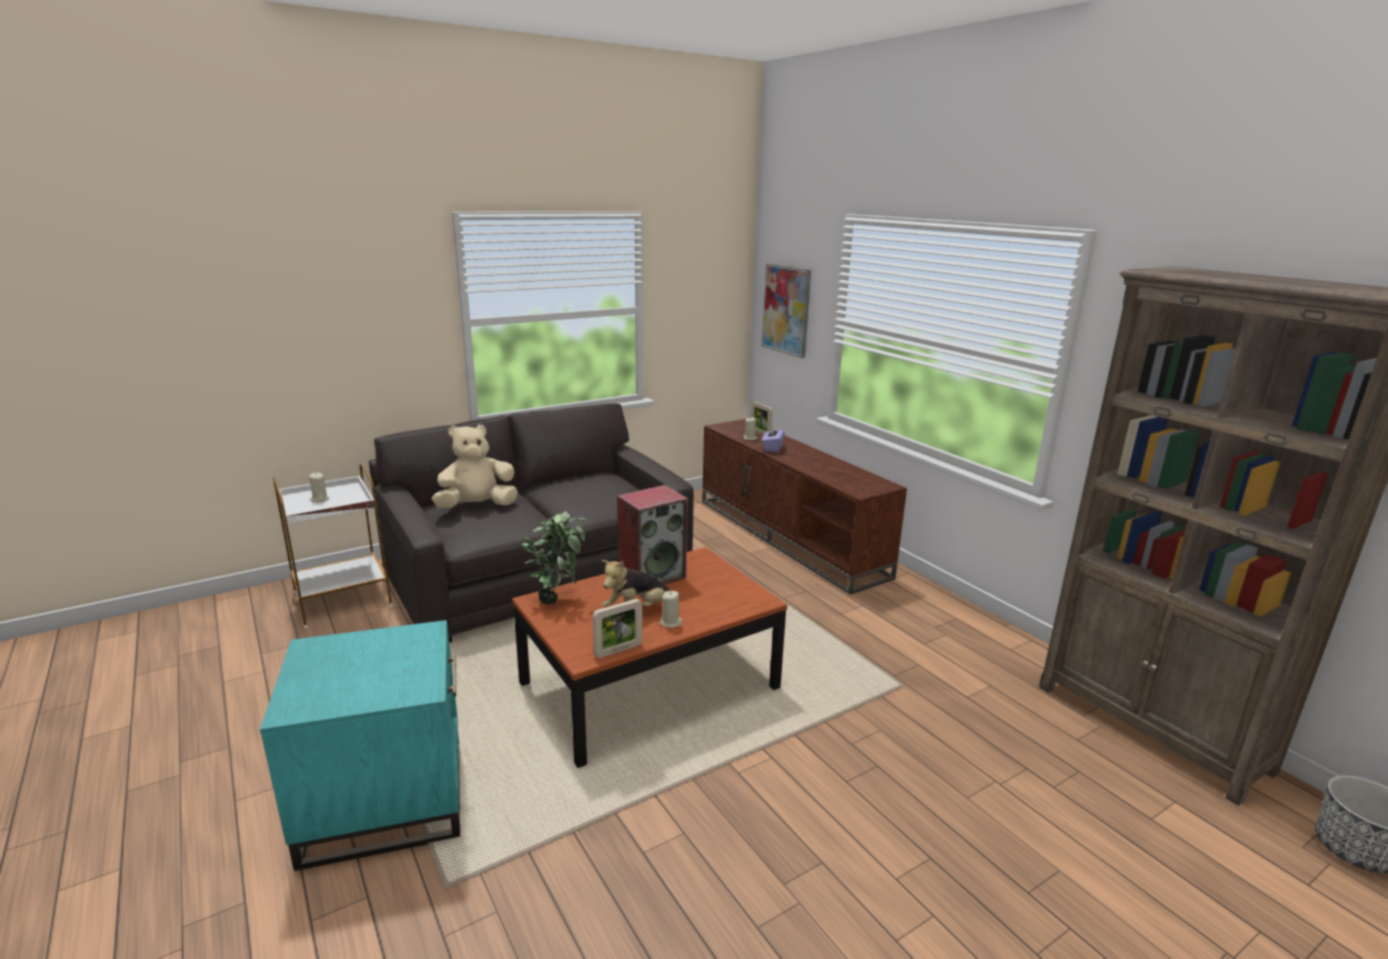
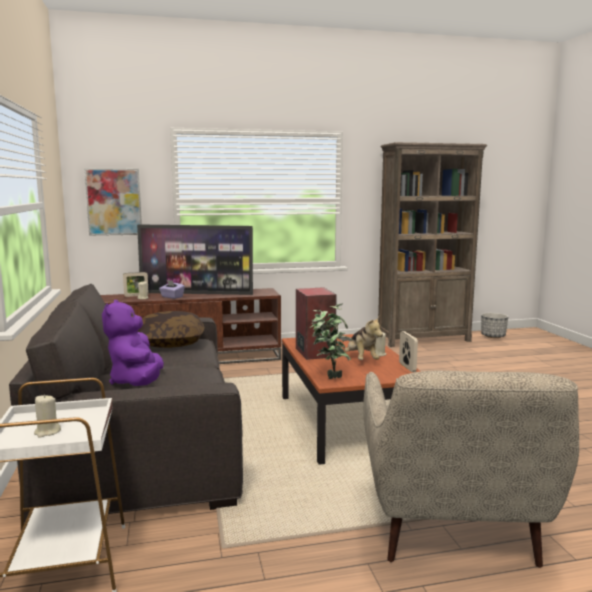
camera: 70 degrees left, 10 degrees down
(385, 800) = (450, 528): turquoise side table -> beige armchair
(477, 506) = (137, 382): beige plush toy -> purple plush toy
(612, 492) = (170, 342): none -> pillow
(806, 455) = (197, 294): none -> television

